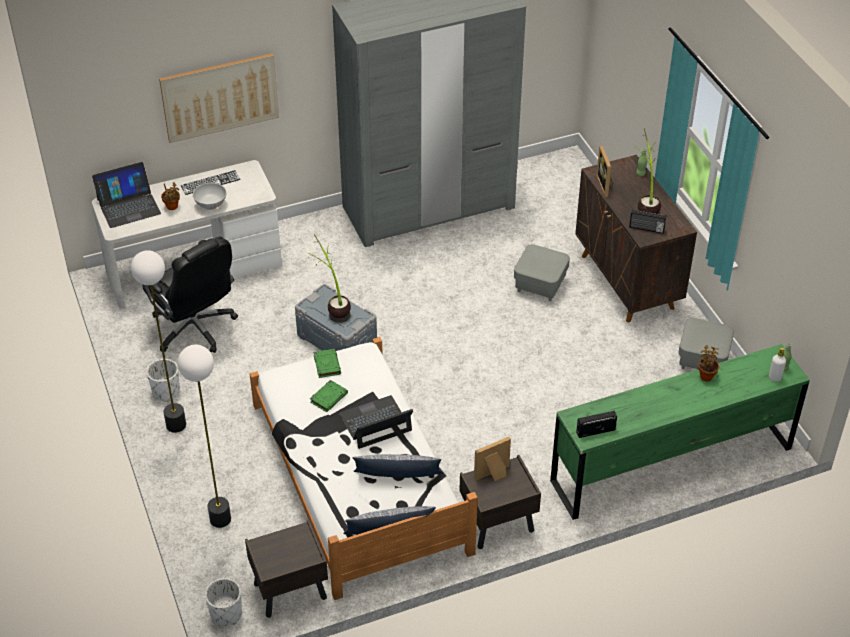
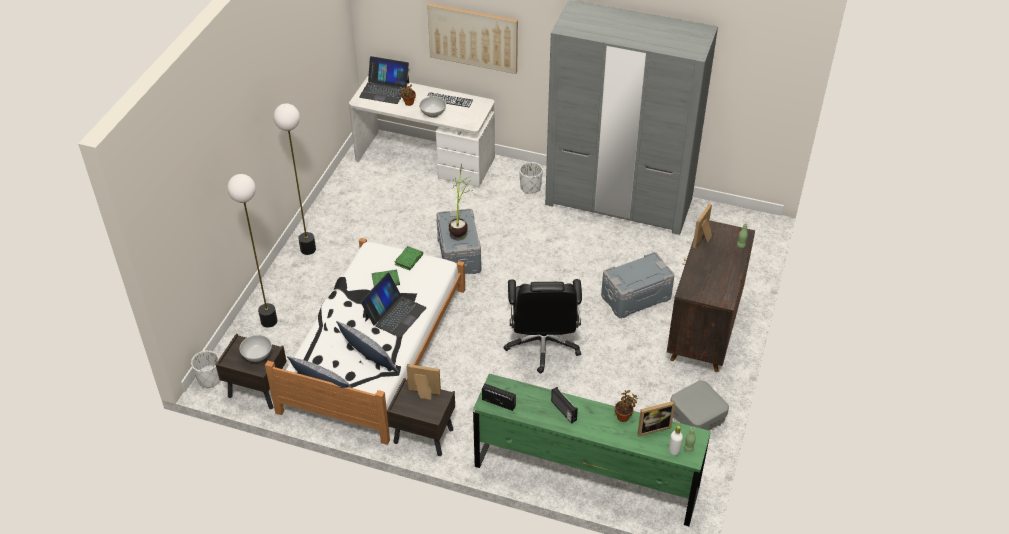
camera: 40 degrees right, 0 degrees up
(166, 392) = (325, 226): white planter -> white planter (530, 187)
(195, 328) = (383, 197): black office chair -> black office chair (543, 345)
(292, 546) = (257, 356): none -> white bowl
(375, 423) = (395, 314): laptop -> laptop turned 105 degrees clockwise
(540, 285) = (636, 297): grey ottoman -> grey storage box
(645, 205) = (715, 269): potted plant -> none
(646, 228) = (696, 286): radio -> radio (563, 411)
(737, 370) = (652, 427): none -> picture frame

